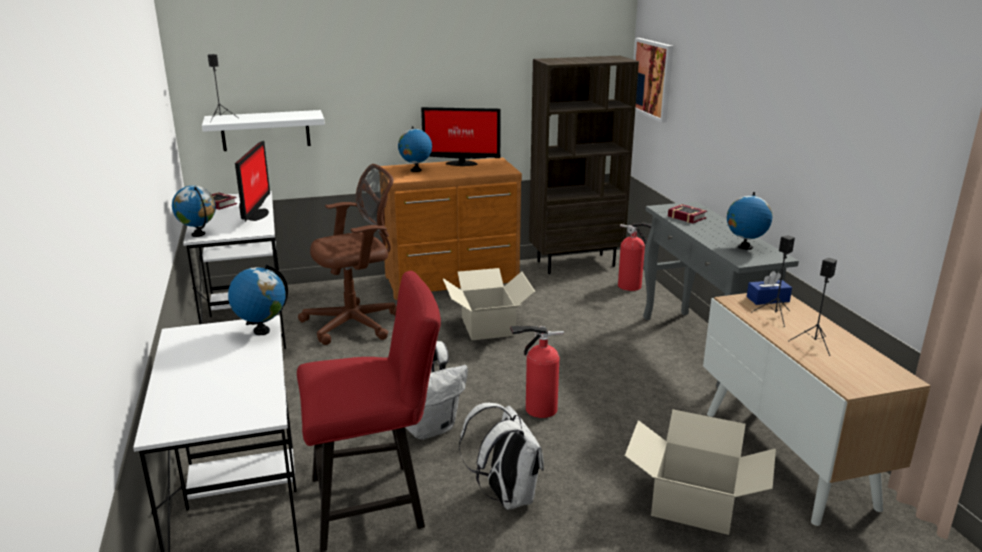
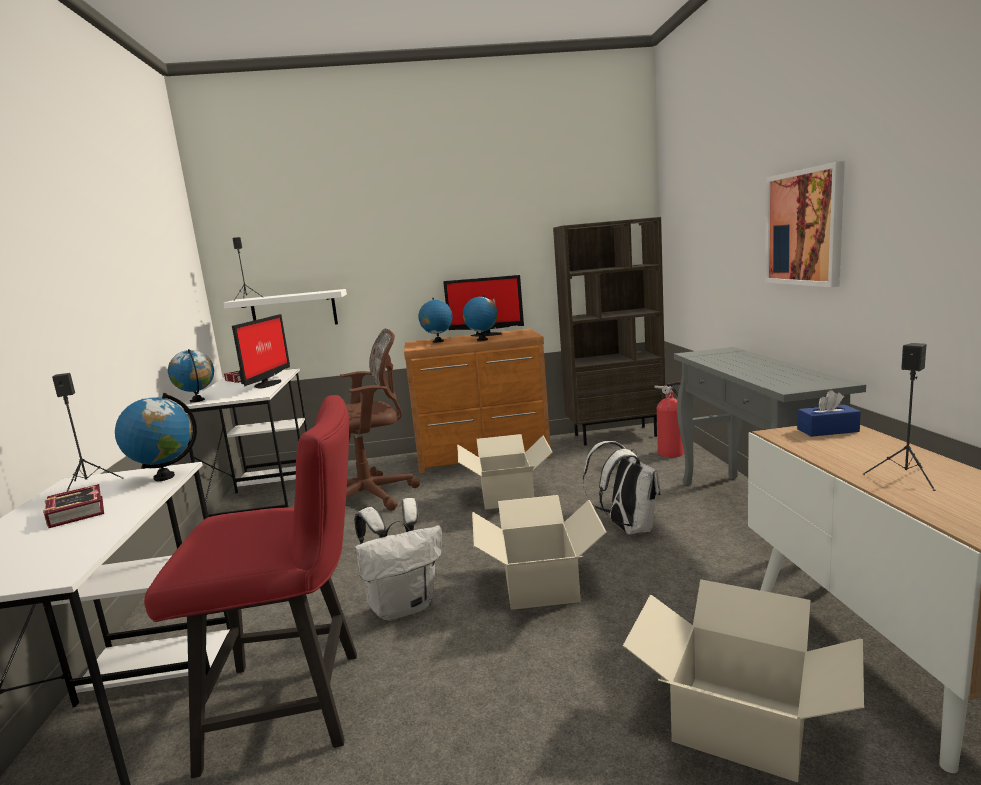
camera: 10 degrees right, 10 degrees down
(506, 496) = (468, 701): white backpack -> white backpack (627, 528)
(537, 409) = (539, 584): fire extinguisher -> cardboard box
(652, 79) = (678, 234): picture -> picture (804, 228)
(686, 217) = (719, 358): book -> book (79, 511)
(744, 247) = (791, 377): globe -> globe (482, 340)
(775, 316) = (840, 447): black speaker -> black speaker (87, 485)

